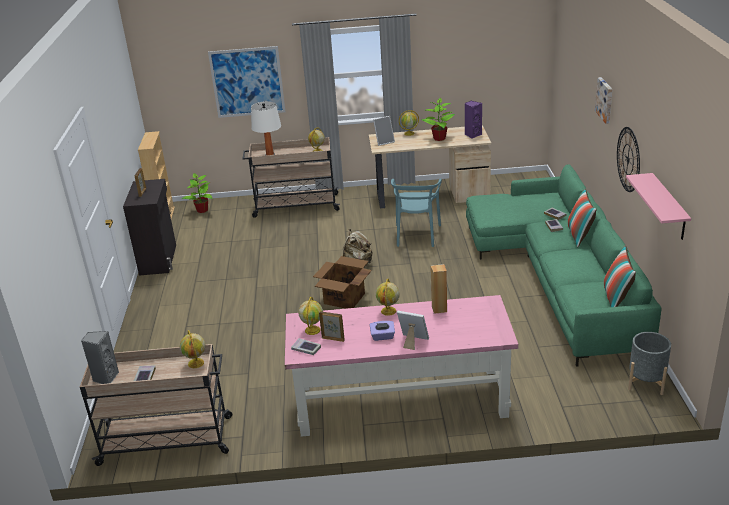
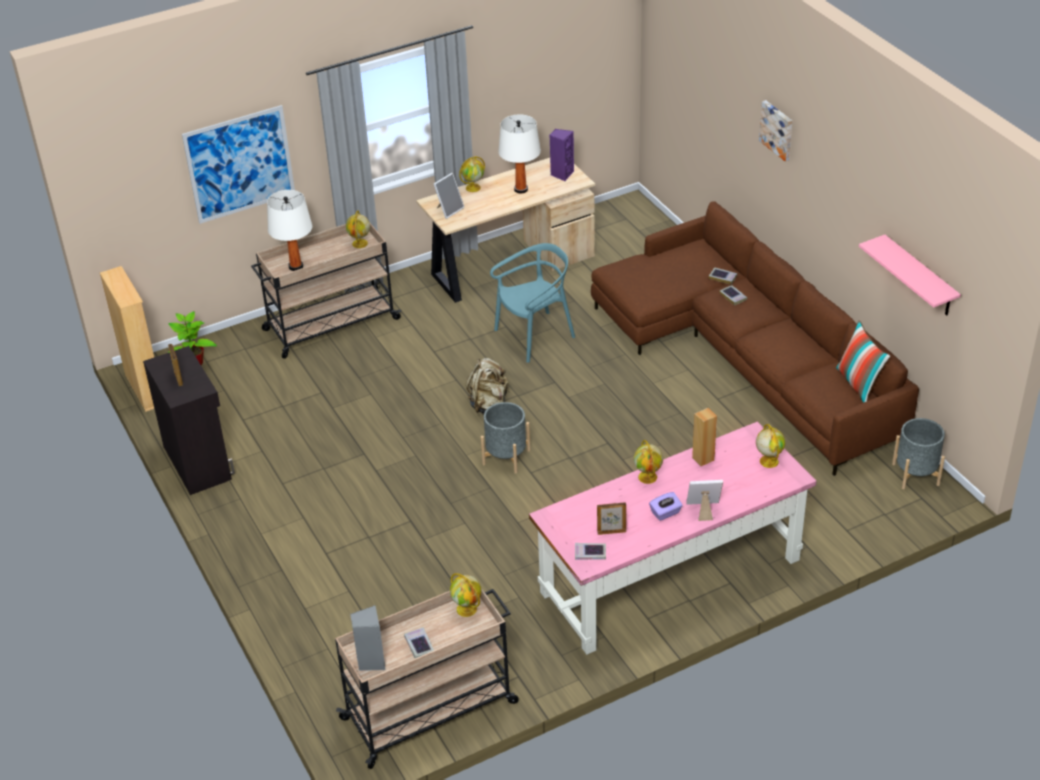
camera: 25 degrees left, 10 degrees up
(312, 330) = (578, 527): globe -> globe (768, 461)
(344, 299) = (506, 457): cardboard box -> grey planter
(417, 235) = (535, 336): turquoise chair -> turquoise chair turned 105 degrees counterclockwise
(439, 138) = (521, 189): potted plant -> white table lamp
(557, 276) = (746, 357): green sofa -> brown sofa
(579, 236) = (769, 303): pillow -> none
(628, 159) = (833, 210): wall clock -> none

